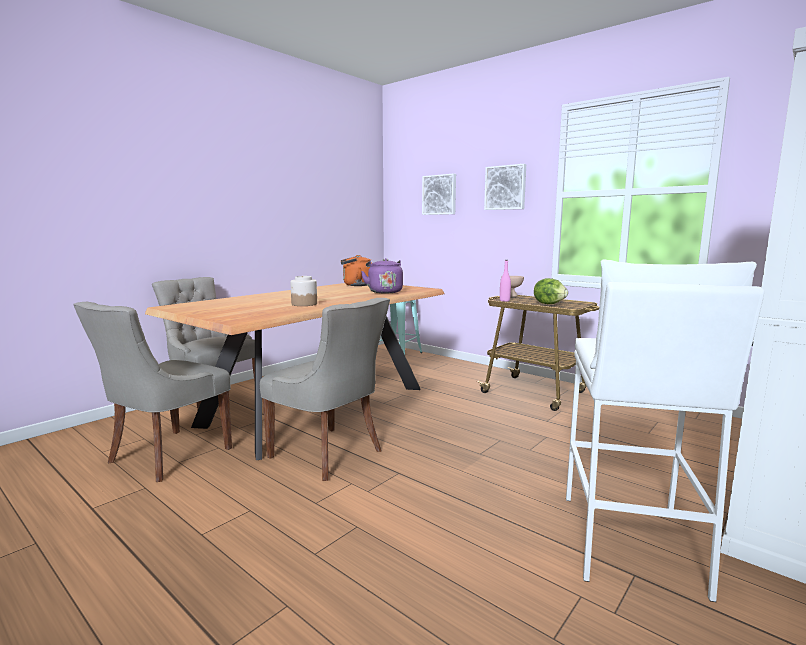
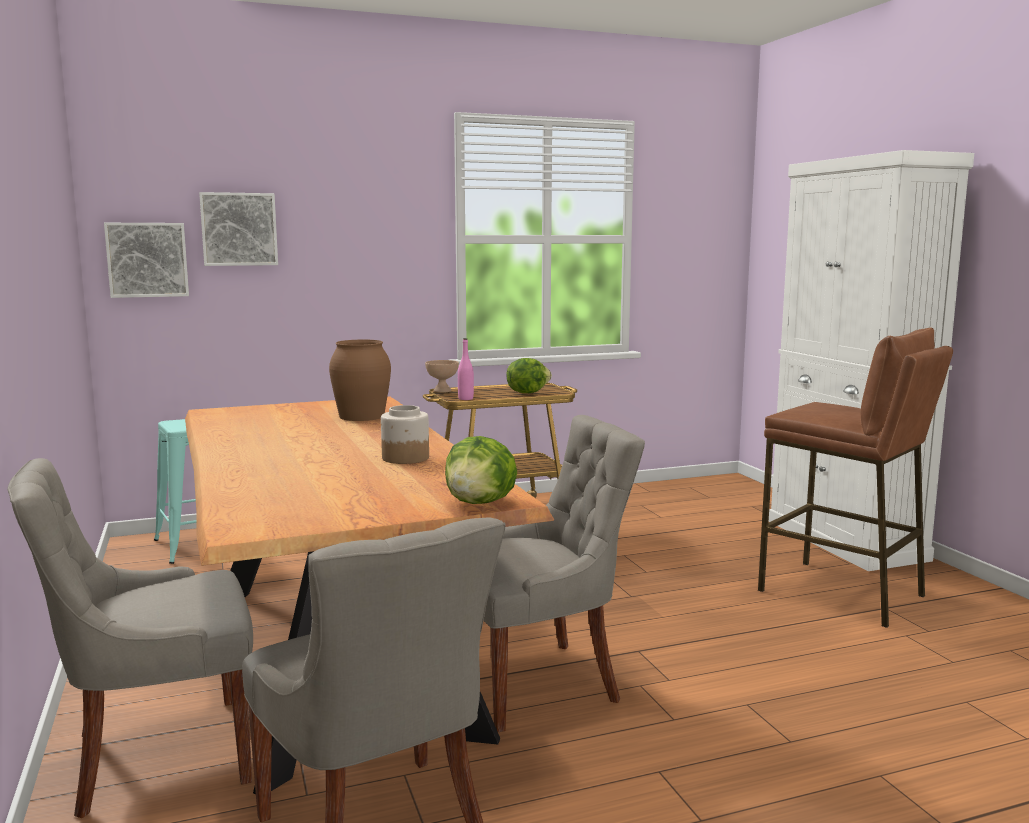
camera: 60 degrees left, 0 degrees up
(227, 319) = (480, 503): none -> lettuce
(356, 285) = (246, 416): orange kettle -> none
(384, 291) = (361, 416): purple kettle -> brown vase
(505, 187) = (374, 224): picture -> picture (147, 260)
(629, 542) = (841, 593): white stool -> brown stool

